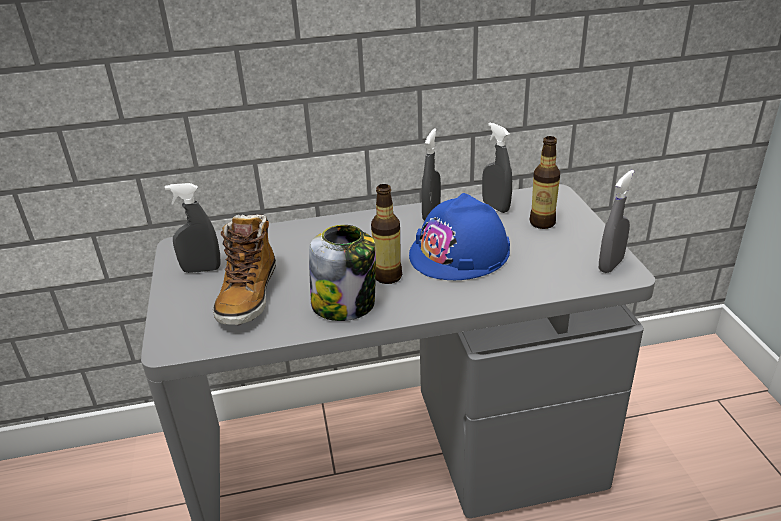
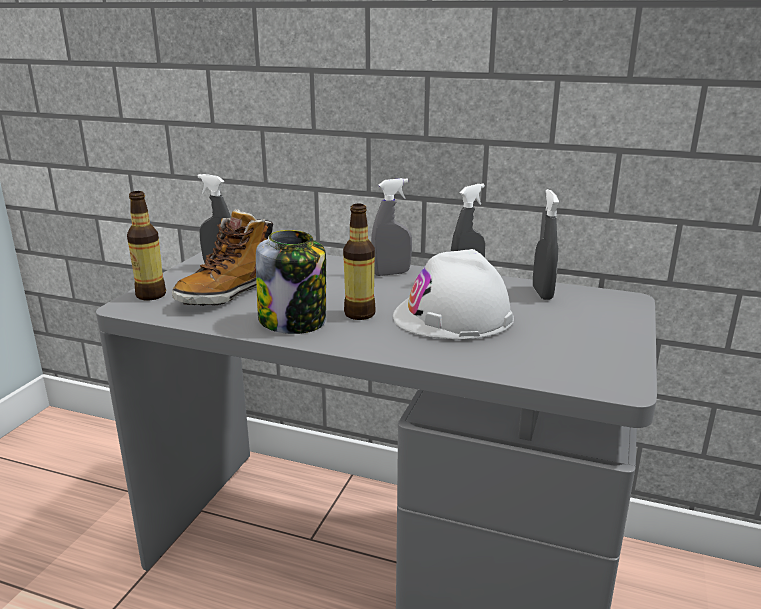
camera: 30 degrees right, 10 degrees down
(460, 253) = (453, 316): blue hard hat -> white hard hat
(542, 223) = (577, 318): bottle -> bottle (151, 295)
(610, 265) = (611, 374): grey spray bottle -> grey spray bottle (391, 273)

